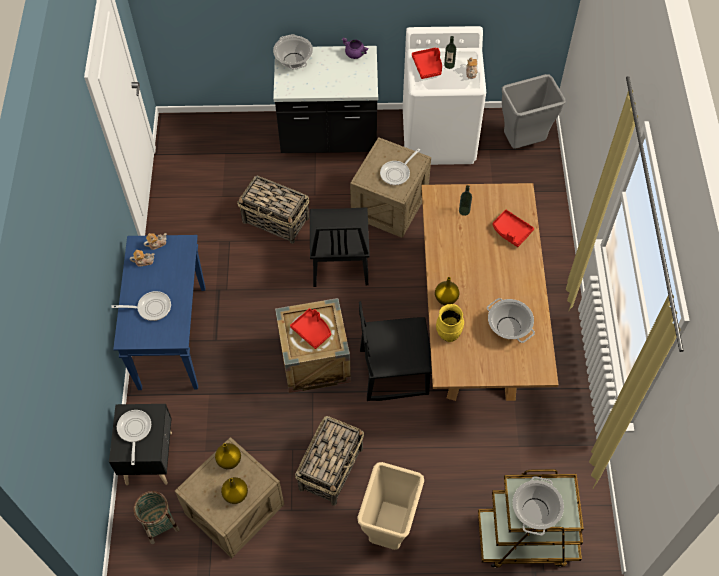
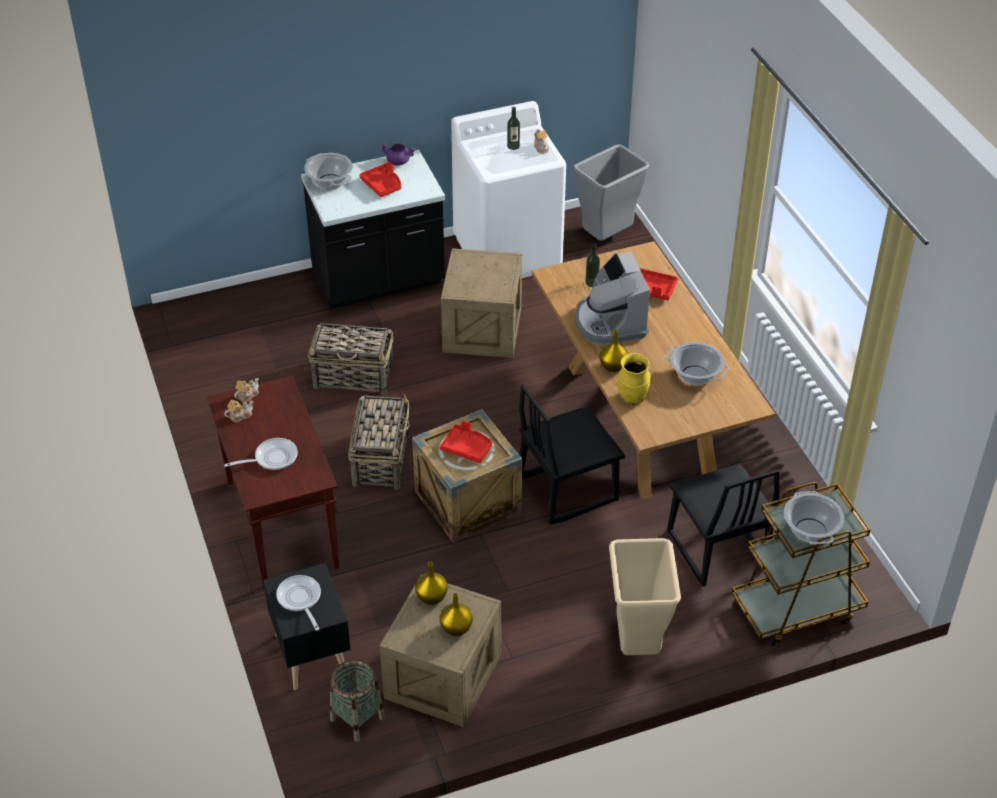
camera: 20 degrees left, 15 degrees down
(172, 336) = (280, 523): blue console table -> brown console table
(331, 468) = (540, 602): basket -> basket (382, 459)
(339, 262) = (450, 399): black chair -> black chair (716, 549)
(397, 173) = (490, 277): frying pan -> none
(428, 66) = (490, 152): red tray -> red tray (382, 185)
(462, 254) = (610, 322): none -> coffee machine

